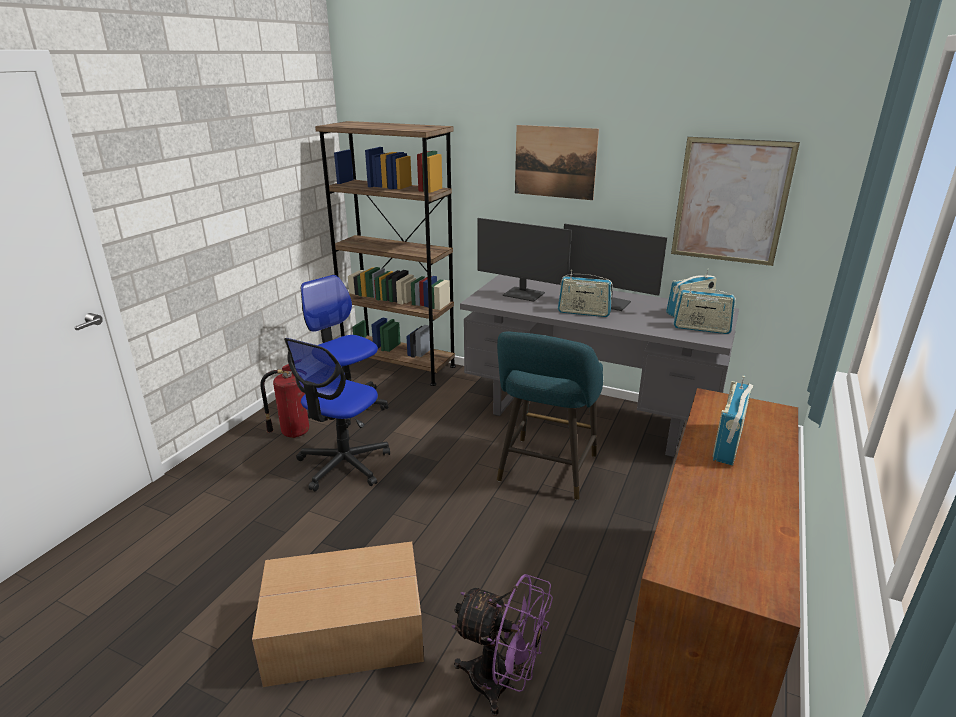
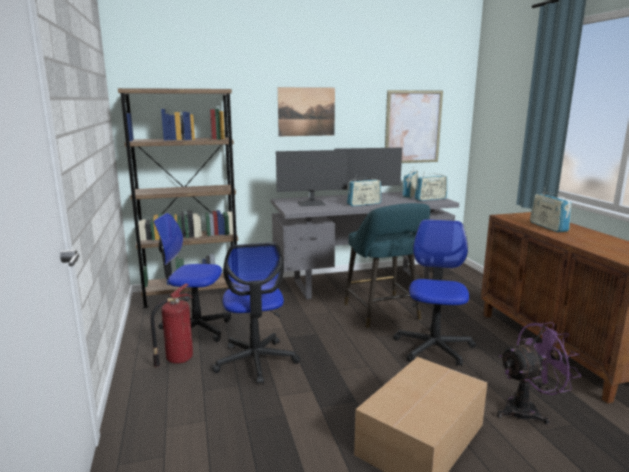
camera: 40 degrees left, 10 degrees down
(531, 543) = (433, 347): none -> office chair

